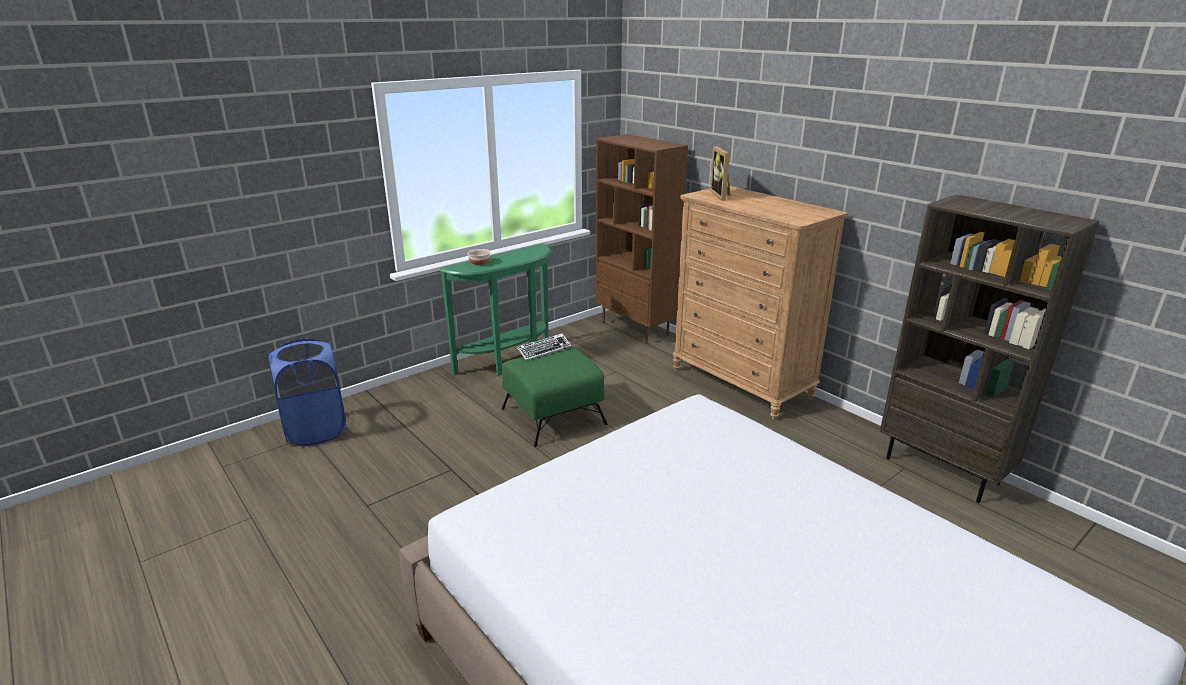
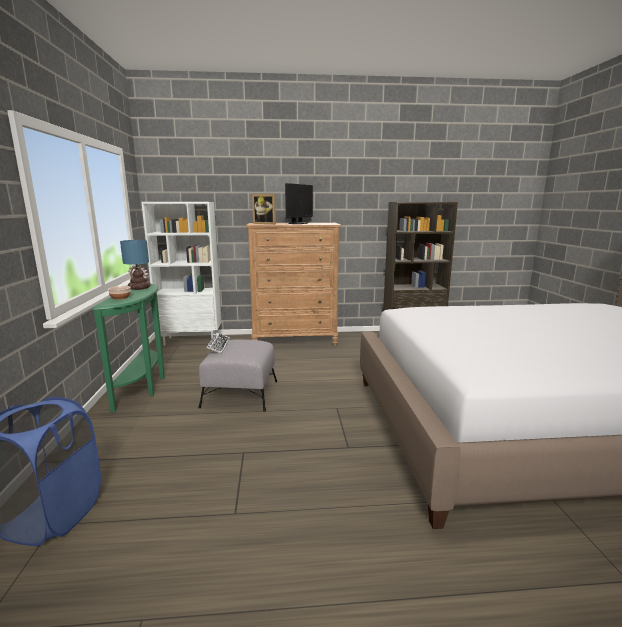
camera: 55 degrees left, 10 degrees down
(523, 253) = (138, 288): none -> table lamp
(554, 416) = (241, 393): green ottoman -> grey ottoman
(636, 328) = (191, 340): brown bookcase -> white bookcase
(765, 205) = (298, 223): none -> monitor

